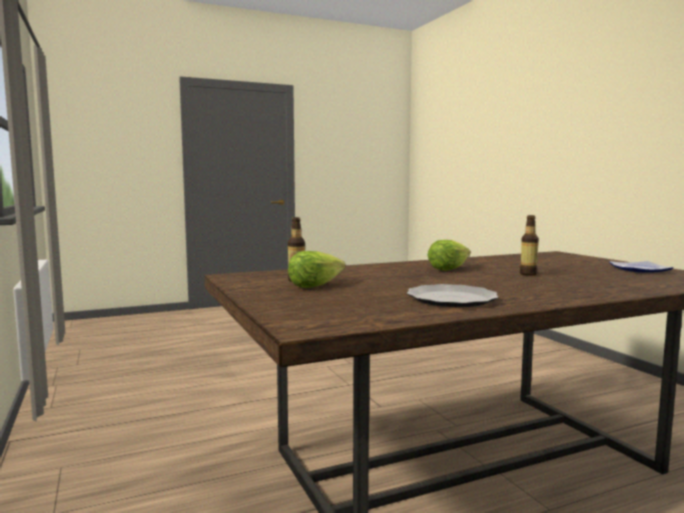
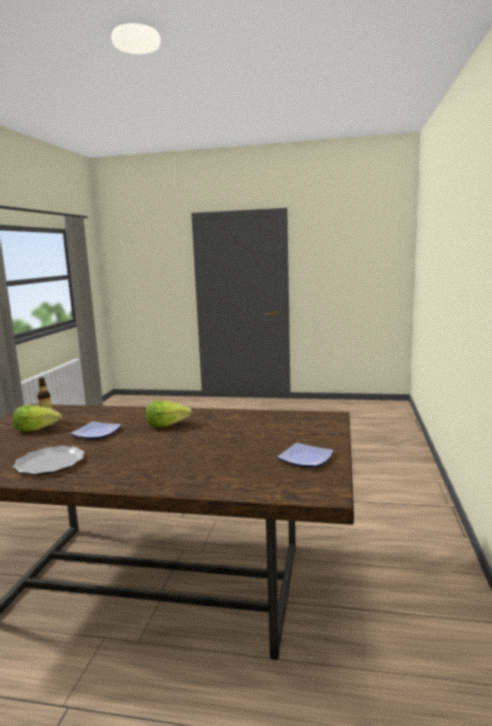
camera: 35 degrees right, 5 degrees up
(401, 280) = (95, 433): none -> plate
(528, 274) = (194, 444): bottle -> none

